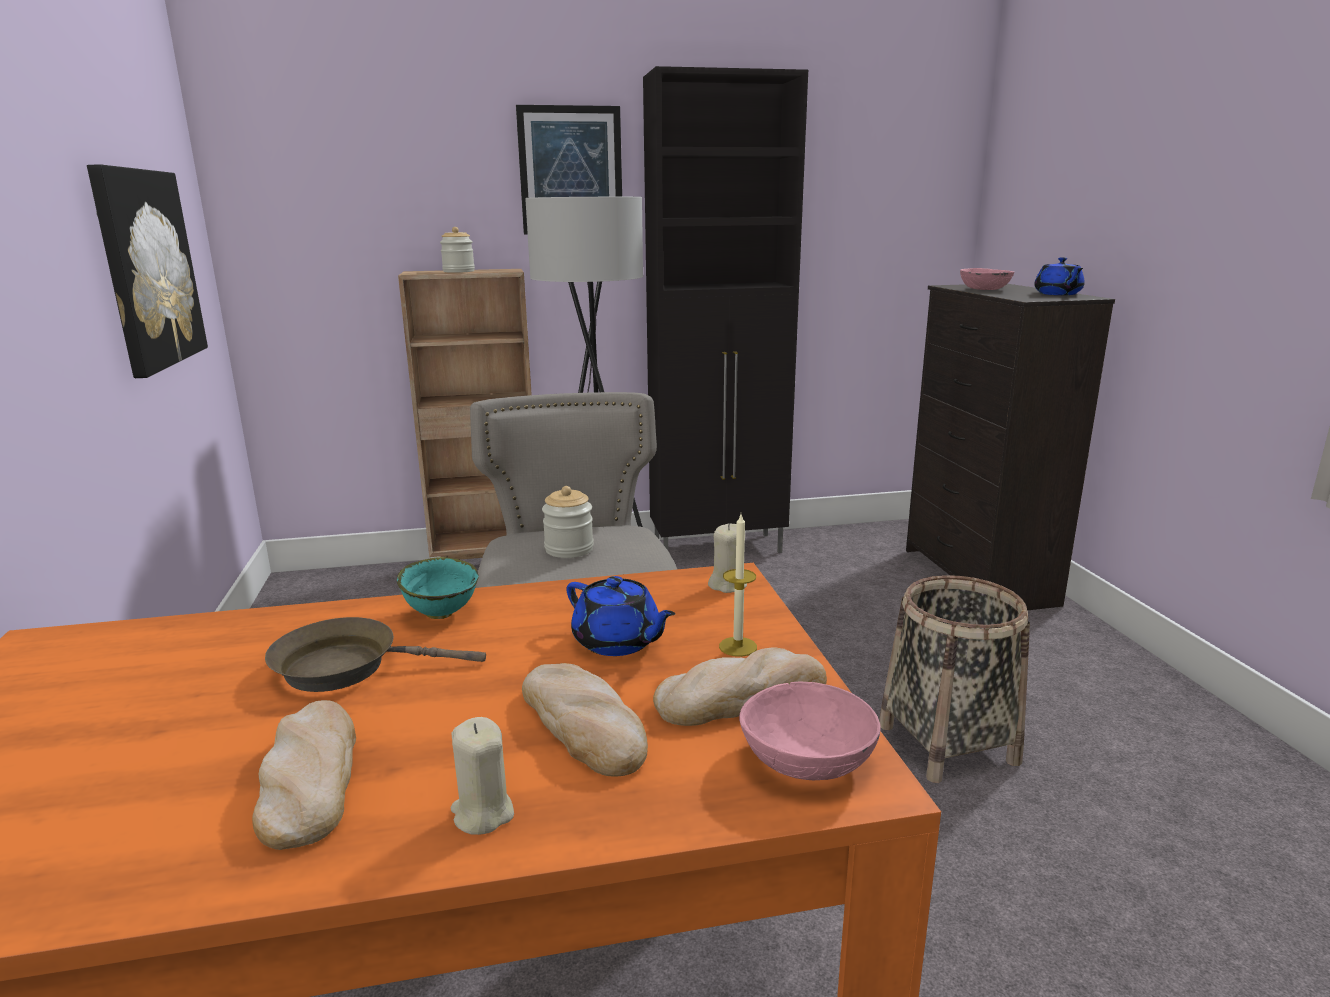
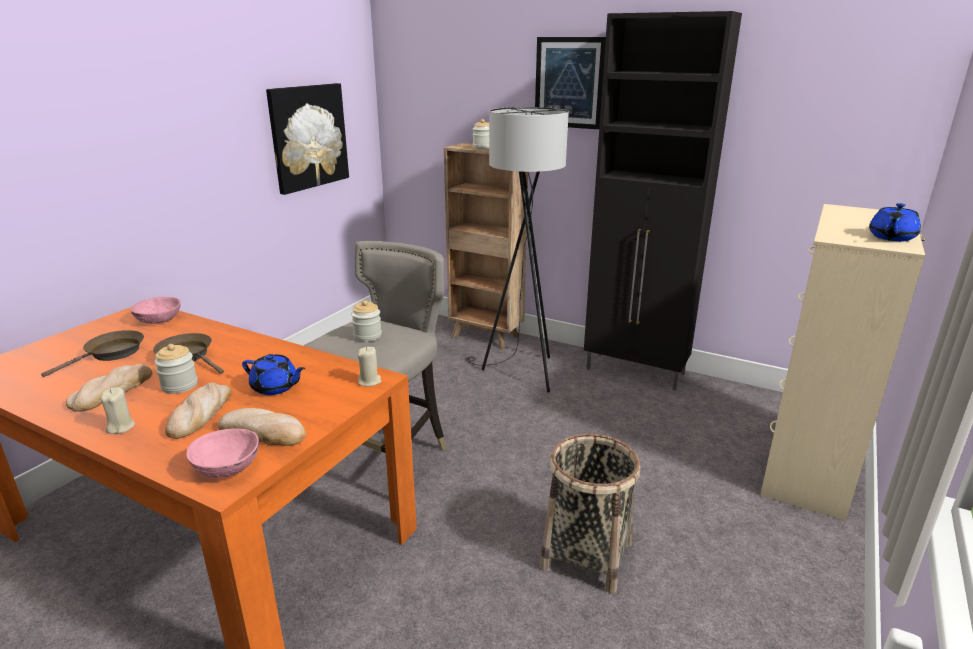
camera: 40 degrees right, 5 degrees up
(143, 730) = (111, 354): none -> brown frying pan
(441, 708) = (180, 385): none -> jar
(442, 613) = (252, 347): turquoise bowl -> none
(618, 642) = (275, 387): blue teapot -> blue teapot turned 60 degrees counterclockwise
(738, 646) = (308, 411): candle -> none
(977, 577) = (805, 468): black dresser -> beige dresser
(983, 289) = (846, 218): pink bowl -> pink bowl (158, 320)

